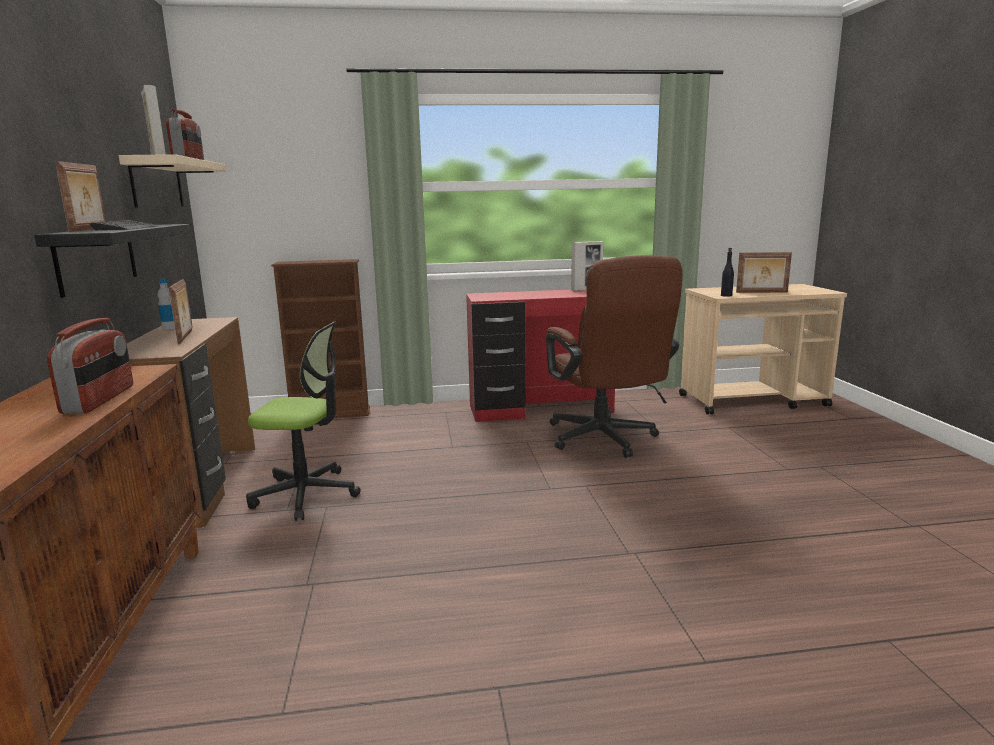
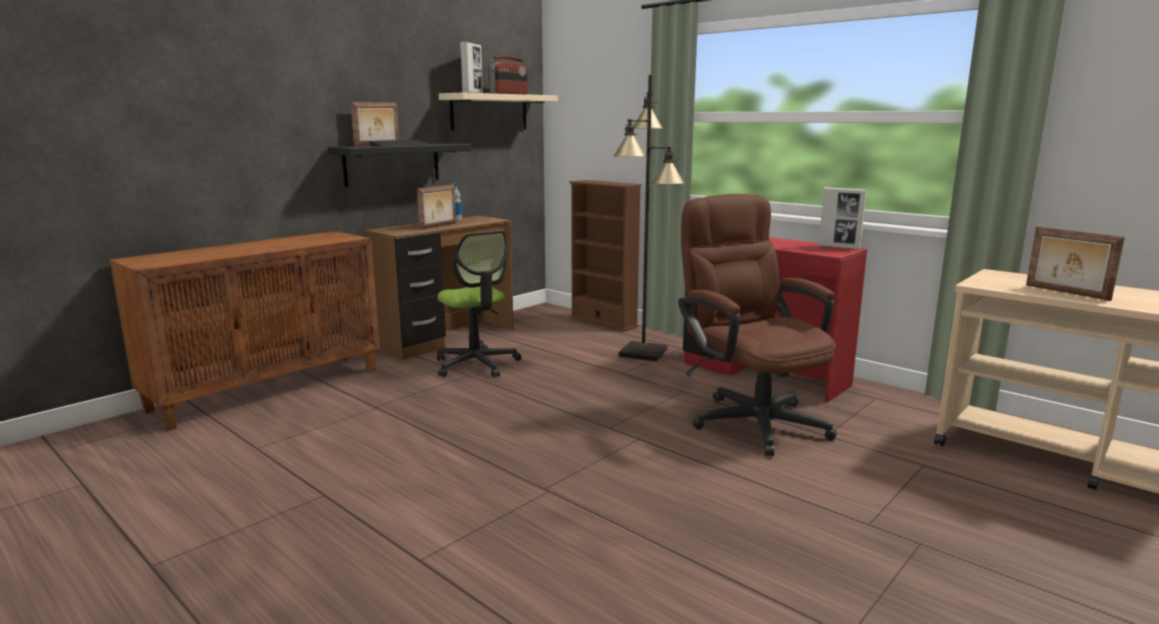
camera: 50 degrees right, 0 degrees up
(100, 399) = (288, 246): radio -> none
(427, 425) = (644, 352): none -> black floor lamp
(605, 440) = (750, 418): brown office chair -> brown office chair turned 120 degrees clockwise
(726, 295) = (988, 285): black bottle -> none

